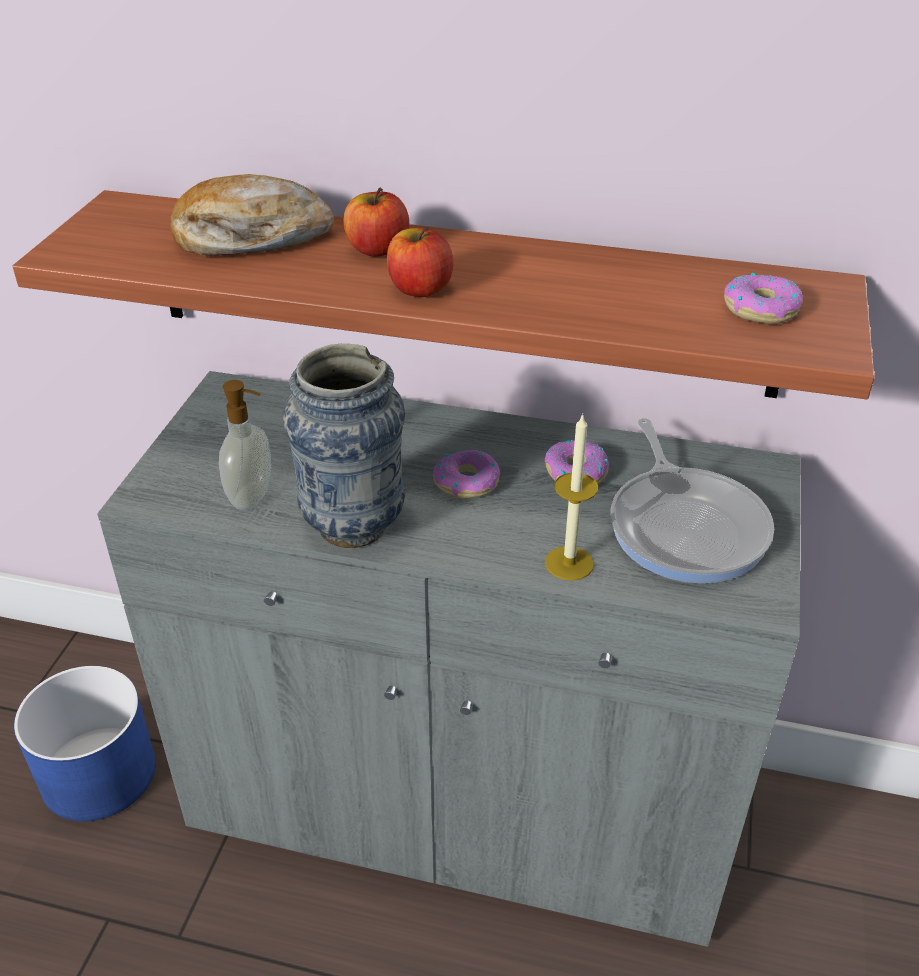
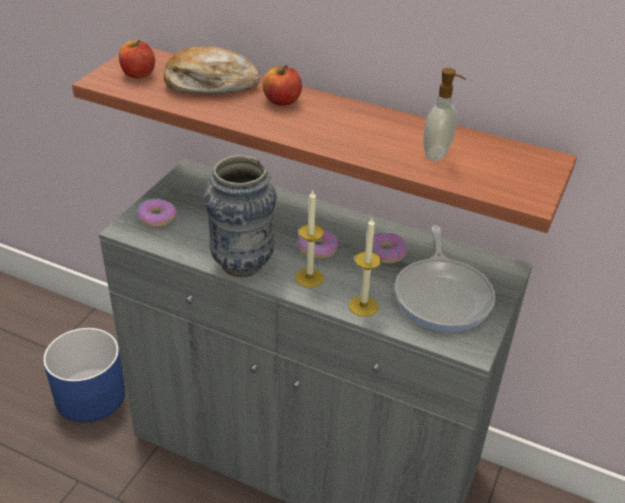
camera: 10 degrees right, 0 degrees up
(253, 497) = (189, 238): soap dispenser -> soap dispenser (437, 154)
(420, 289) = (298, 129): apple -> apple (138, 74)
(469, 531) = (309, 278): none -> candle
(761, 309) = (499, 168): donut -> donut (157, 217)

